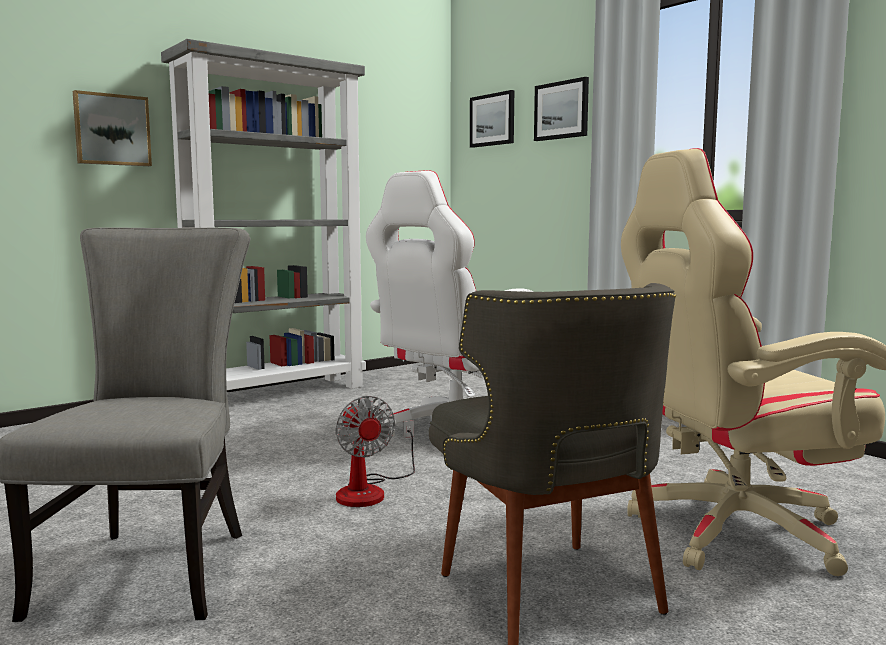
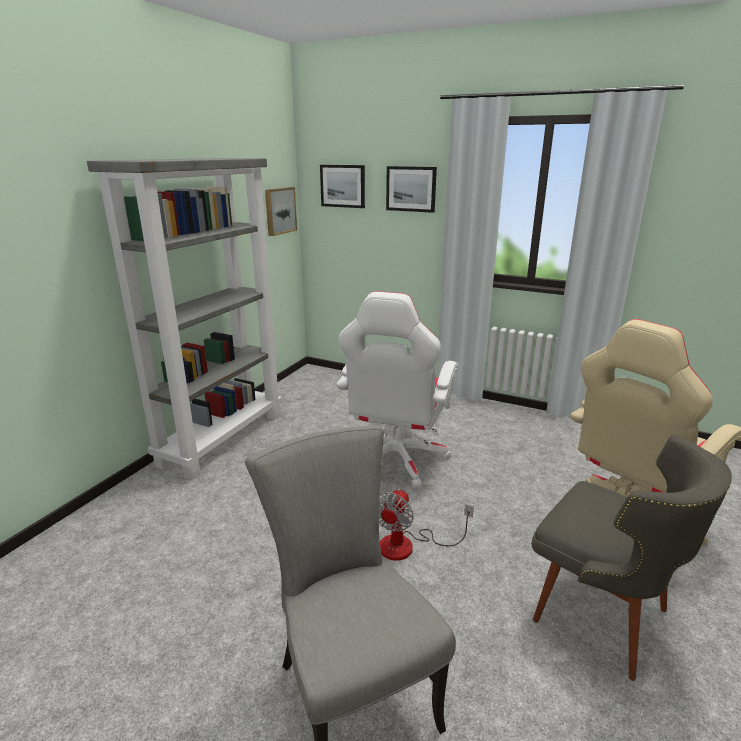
camera: 25 degrees left, 15 degrees up
(112, 130) = (54, 249): picture -> picture (279, 211)
(370, 491) = (408, 545): fan -> fan turned 75 degrees clockwise

